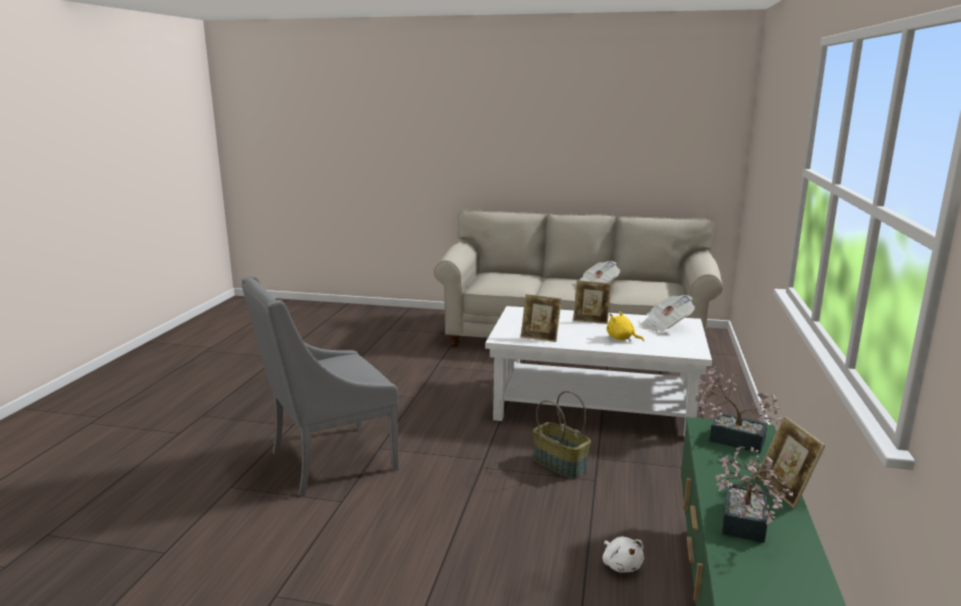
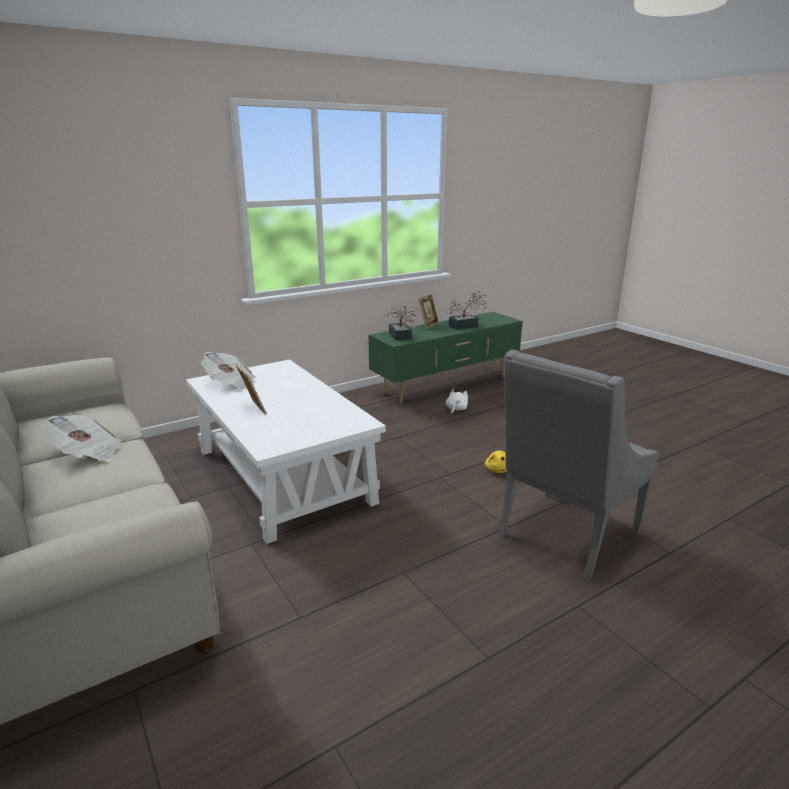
camera: 135 degrees left, 5 degrees up
(328, 461) = (564, 535): grey armchair -> grey armchair turned 120 degrees clockwise
(540, 337) = (334, 411): picture frame -> none
(561, 464) = (398, 452): basket -> none
(621, 339) = (287, 387): yellow plush toy -> yellow plush toy (498, 470)

